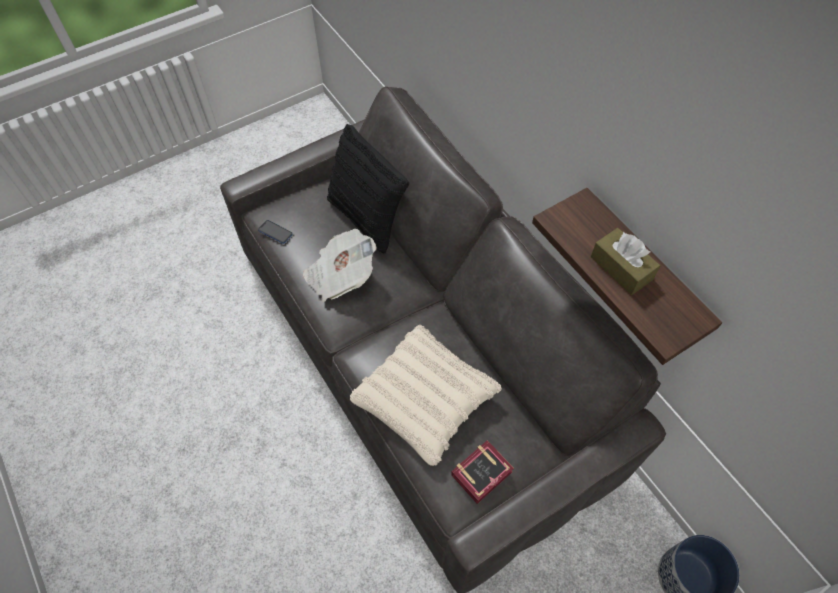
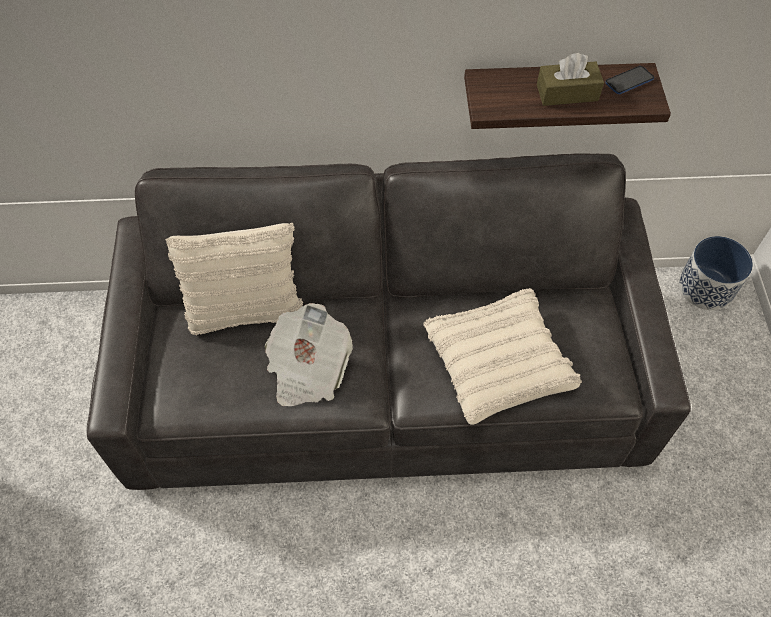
camera: 60 degrees left, 0 degrees up
(275, 232) = (200, 408): phone -> phone (629, 81)
(368, 219) = (247, 310): black pillow -> beige pillow
(484, 473) = (600, 352): book -> none

